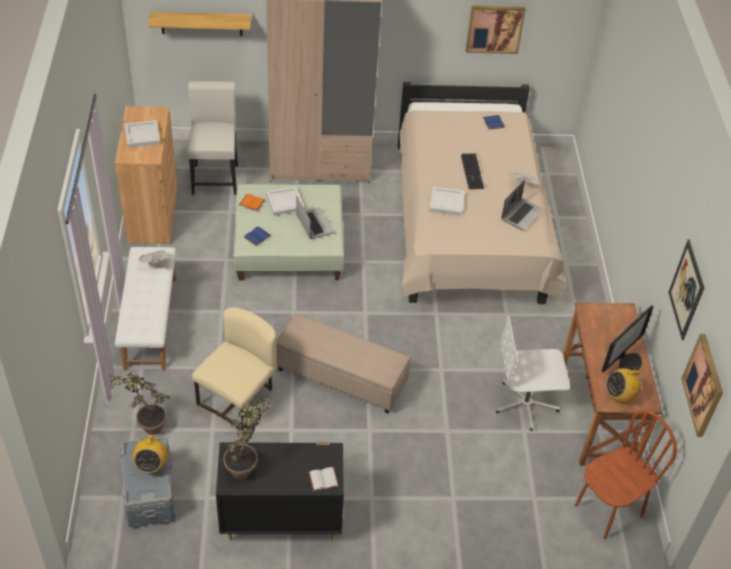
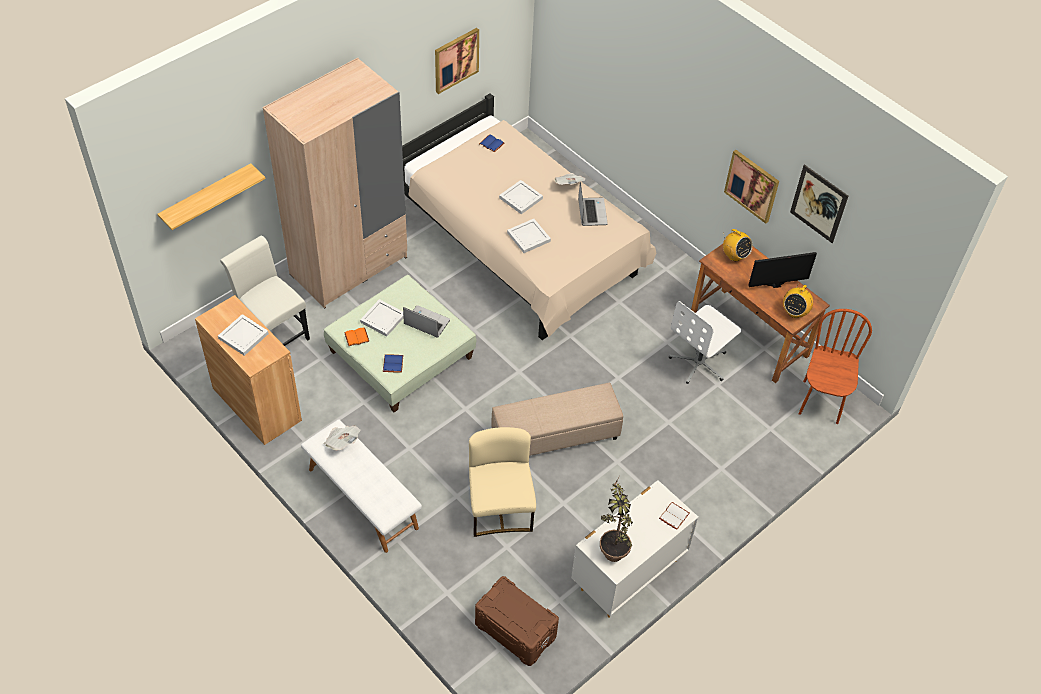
camera: 40 degrees left, 5 degrees up
(146, 425) = (454, 581): potted plant -> none
(150, 493) = (516, 629): grey storage box -> brown storage box
(151, 465) = (517, 605): radio -> radio (734, 256)
(280, 520) = (627, 575): black dresser -> white dresser
(473, 172) = (521, 198): keyboard -> white tray
(627, 361) = (774, 282): monitor -> monitor turned 105 degrees counterclockwise
(703, 385) = (882, 267): picture -> picture (752, 185)

